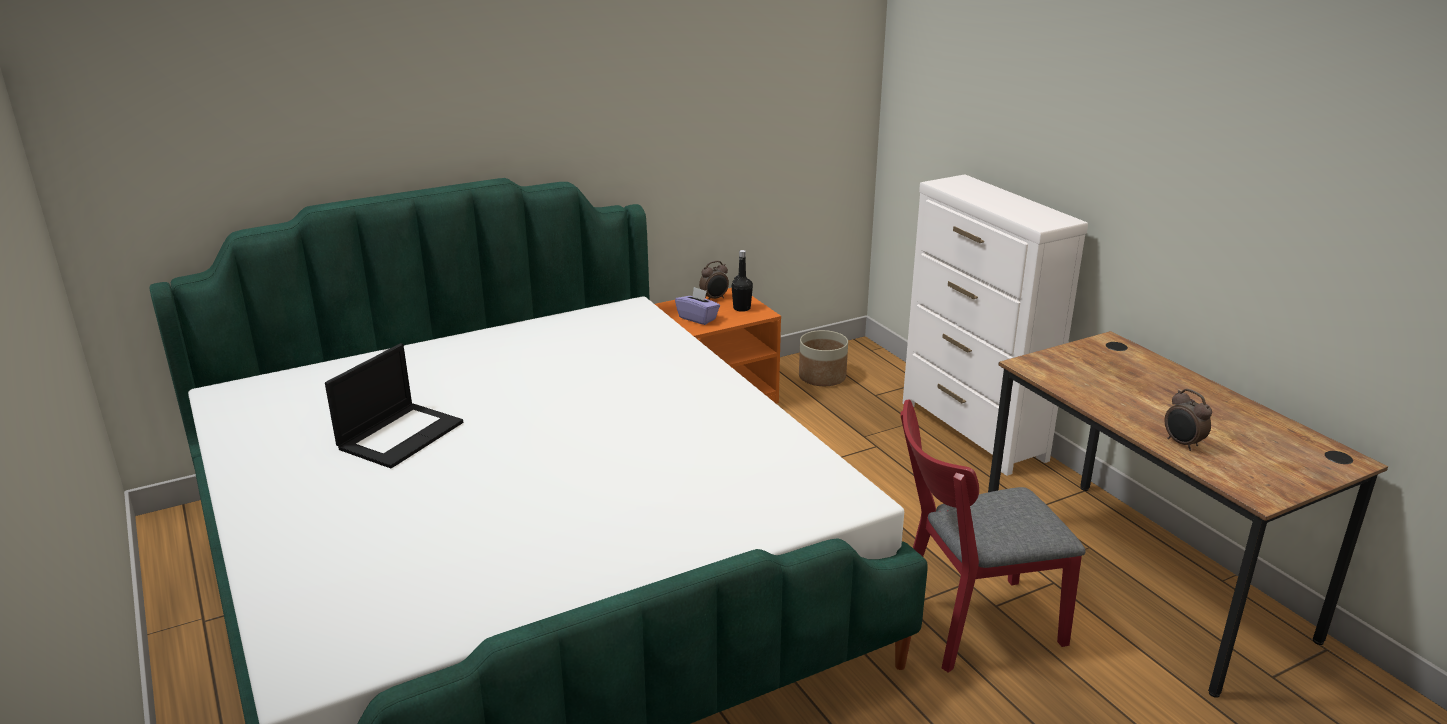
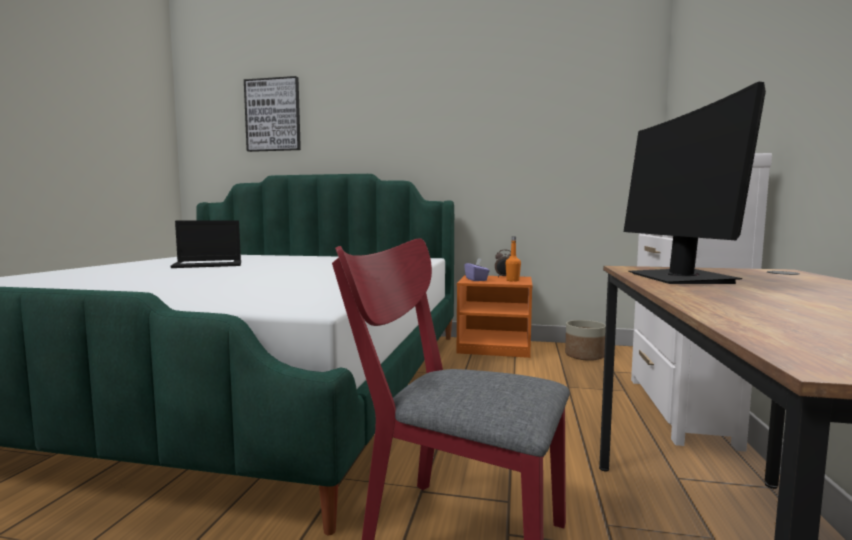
camera: 40 degrees right, 20 degrees down
(281, 84) = (273, 115): none -> picture
(741, 308) = (512, 280): black bottle -> orange bottle
(1091, 389) = (679, 278): none -> monitor
(1182, 444) = (742, 308): alarm clock -> none

